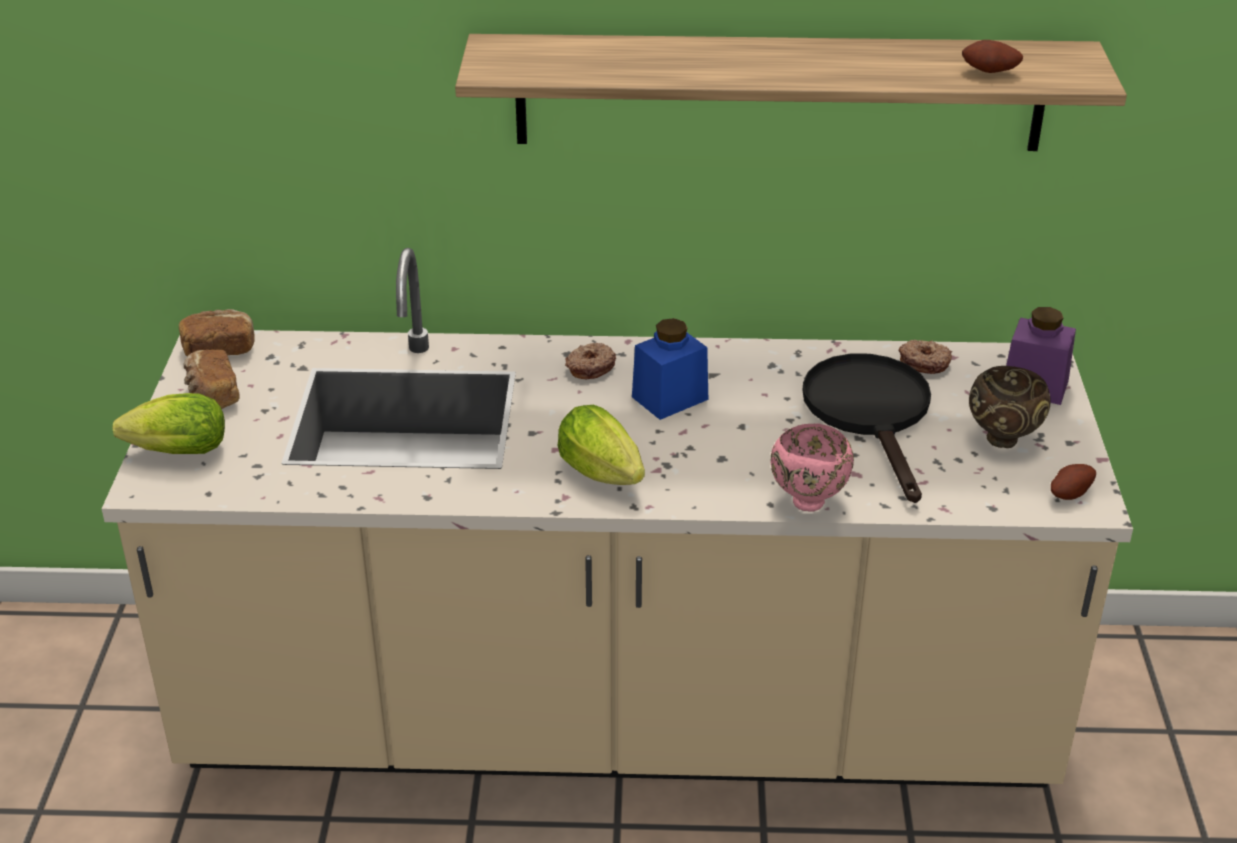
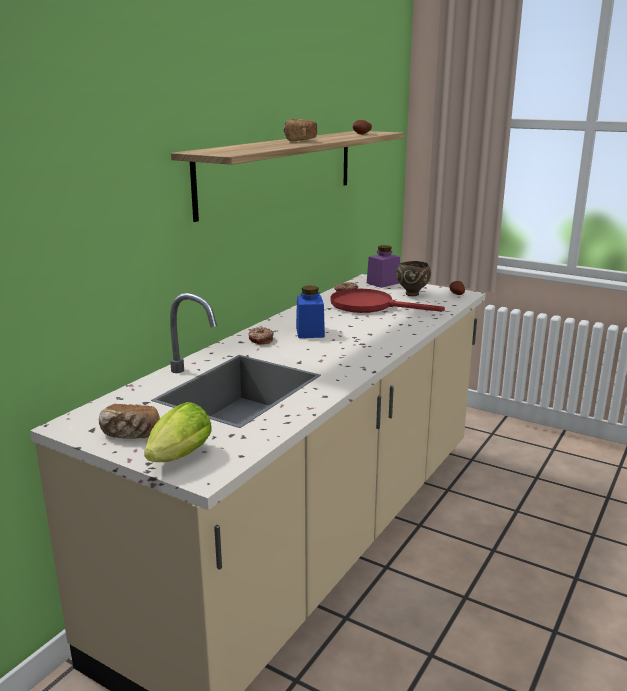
camera: 60 degrees left, 15 degrees down
(219, 349) = (79, 422): bread -> bread (299, 141)
(605, 476) = (356, 356): lettuce -> none
(808, 500) = (418, 327): pink bowl -> none
(871, 414) = (370, 306): black frying pan -> red frying pan

